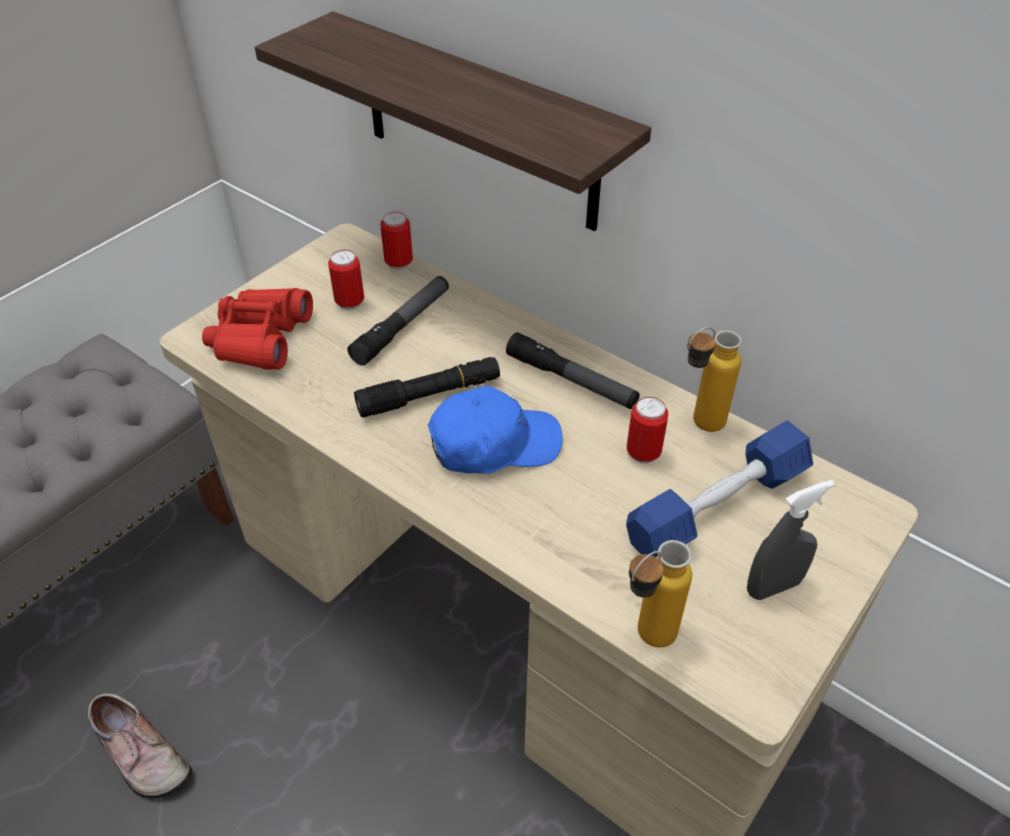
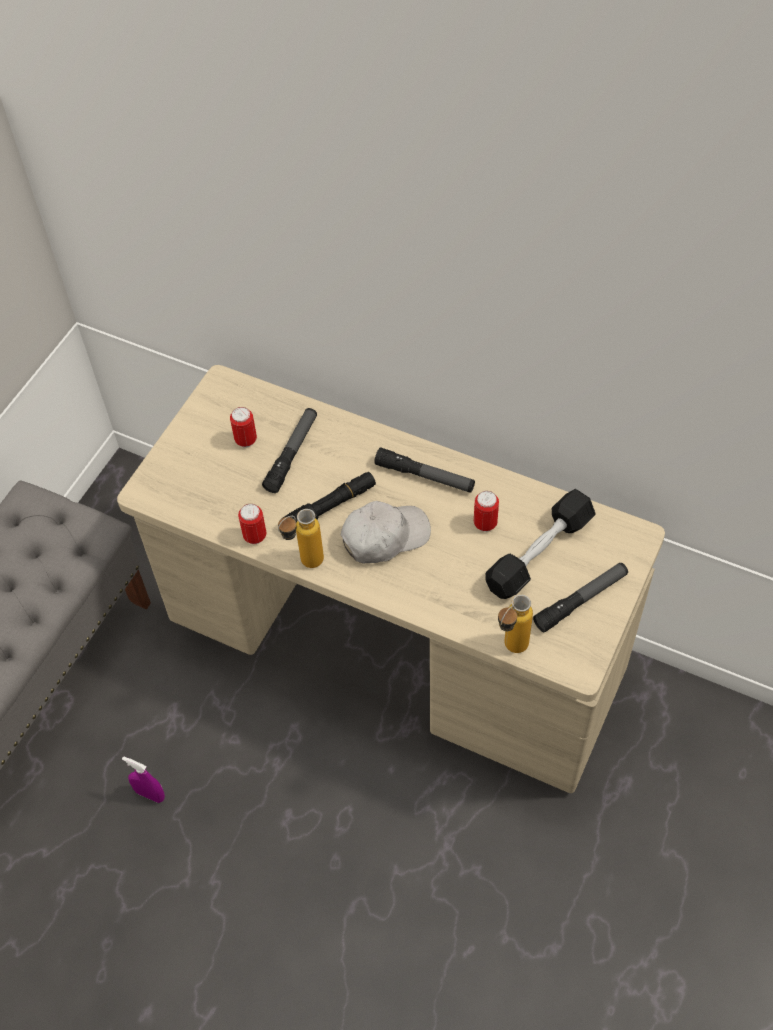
camera: 10 degrees left, 10 degrees up
(139, 755) = (150, 794): shoe -> purple spray bottle
(260, 338) = (191, 484): red binoculars -> none
(399, 263) = (270, 397): can -> can (255, 536)
(478, 123) = (328, 309): shelf -> none
(493, 444) = (384, 537): blue cap -> white cap
(697, 426) = (517, 495): bottle -> bottle (304, 564)
(717, 506) = (539, 553): blue dumbbell -> black dumbbell
(773, 587) = (581, 600): grey spray bottle -> flashlight

